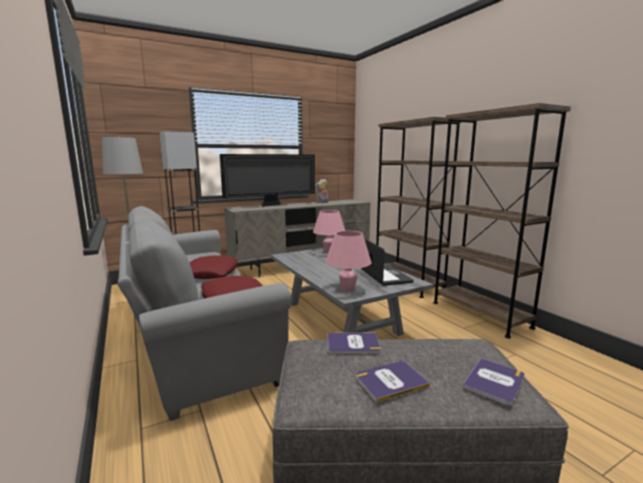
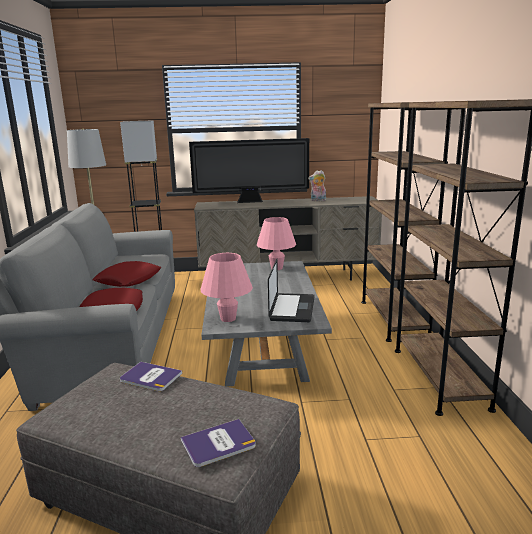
camera: 25 degrees right, 5 degrees up
(391, 381) = (131, 418): book -> none

